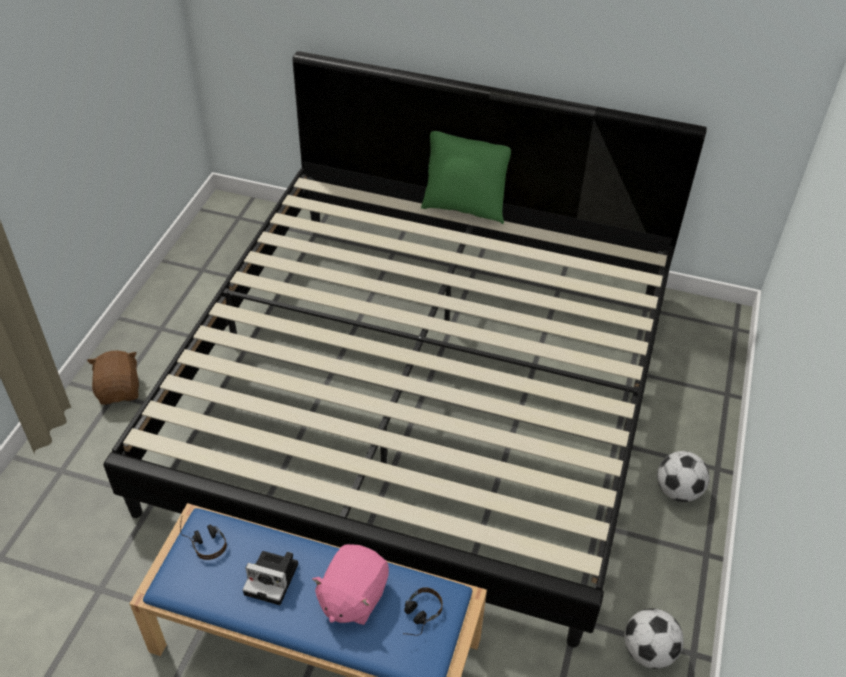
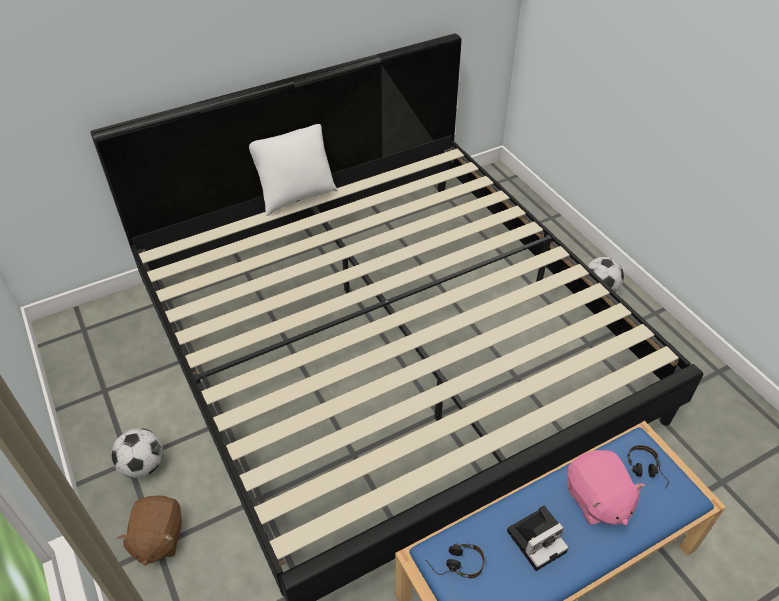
camera: 45 degrees left, 0 degrees up
(120, 390) = (158, 538): brown plush toy -> brown plush toy turned 120 degrees counterclockwise
(464, 208) = (296, 197): green pillow -> white pillow
(648, 651) = (701, 390): football -> football (143, 465)

